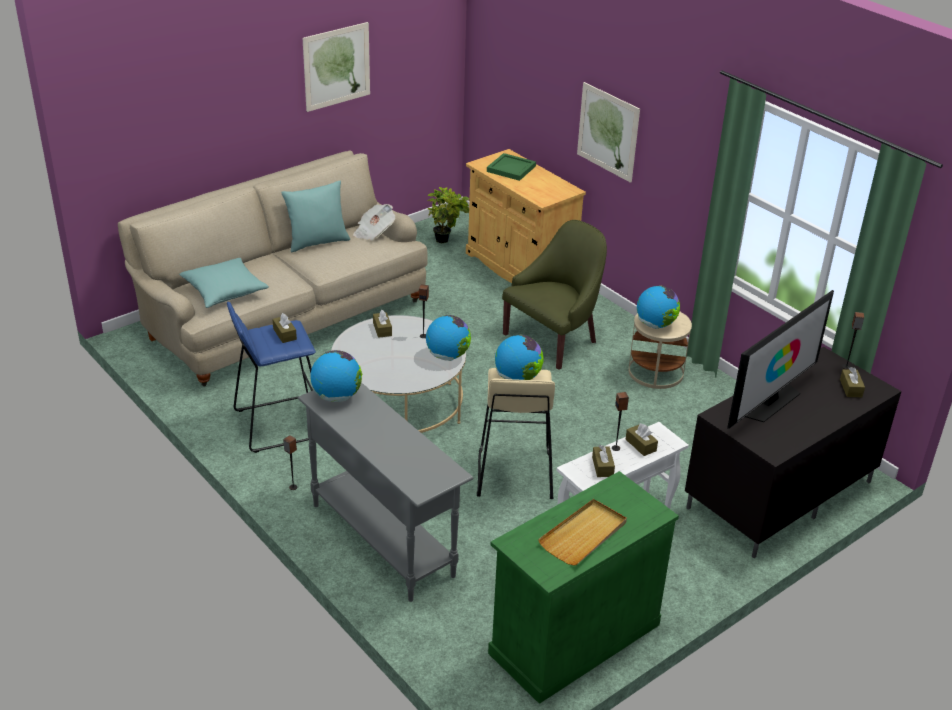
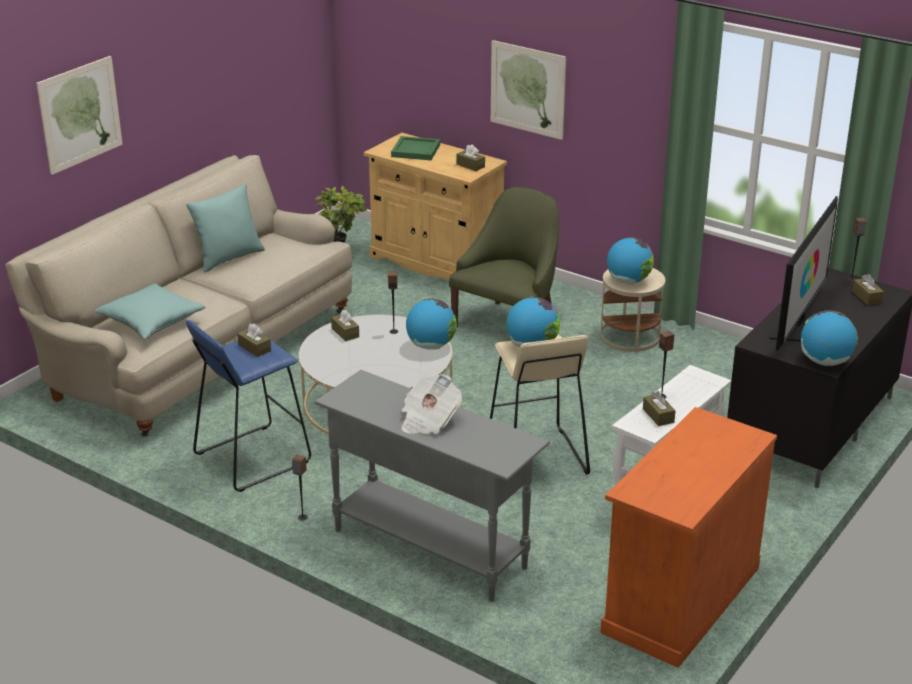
camera: 15 degrees left, 5 degrees down
(336, 66) = (212, 60): picture -> picture (80, 114)
(337, 396) = (358, 393): globe -> globe (825, 362)
(373, 232) = (286, 239): newspaper -> newspaper (428, 420)
(574, 638) = (681, 599): green cabinet -> orange cabinet
(583, 535) = (695, 470): beige tray -> none
(640, 445) = (684, 389): brown tissue box -> brown tissue box (470, 165)

